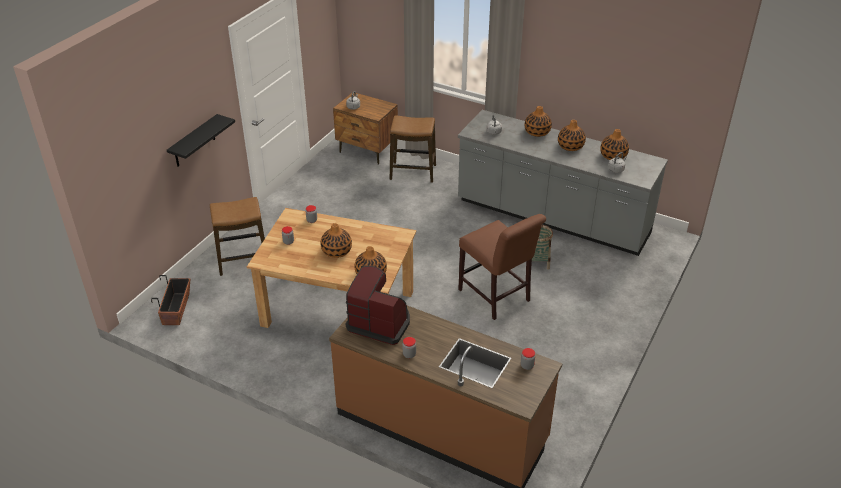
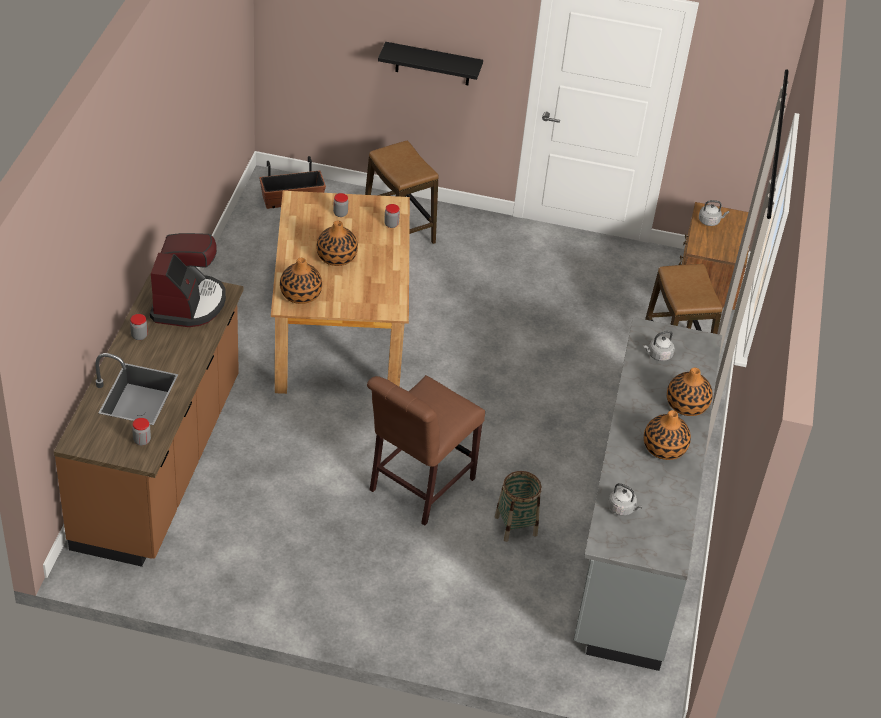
camera: 70 degrees right, 5 degrees up
(613, 156) = (661, 503): vase -> none

